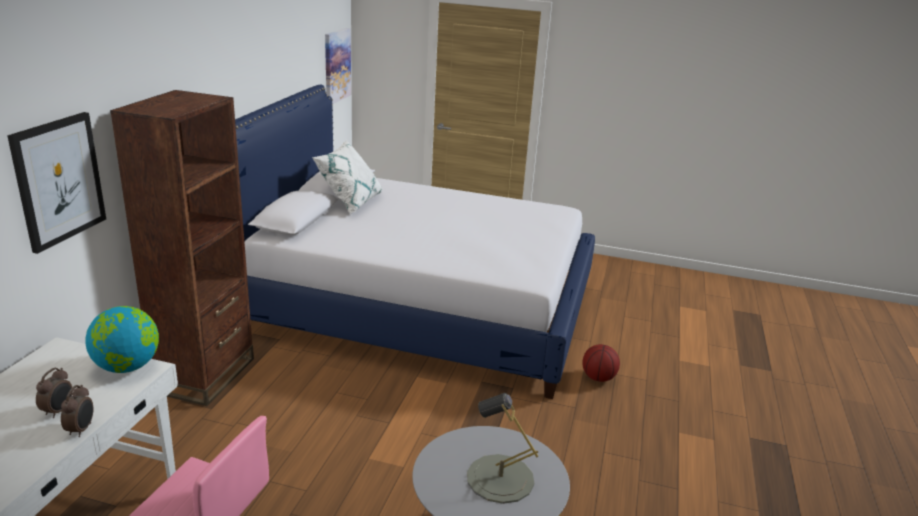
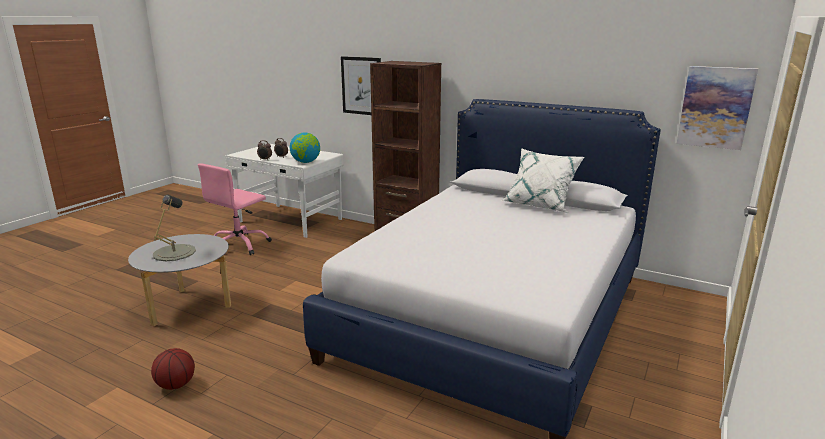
camera: 105 degrees right, 5 degrees down
(598, 378) = (331, 403): basketball -> basketball (176, 385)

